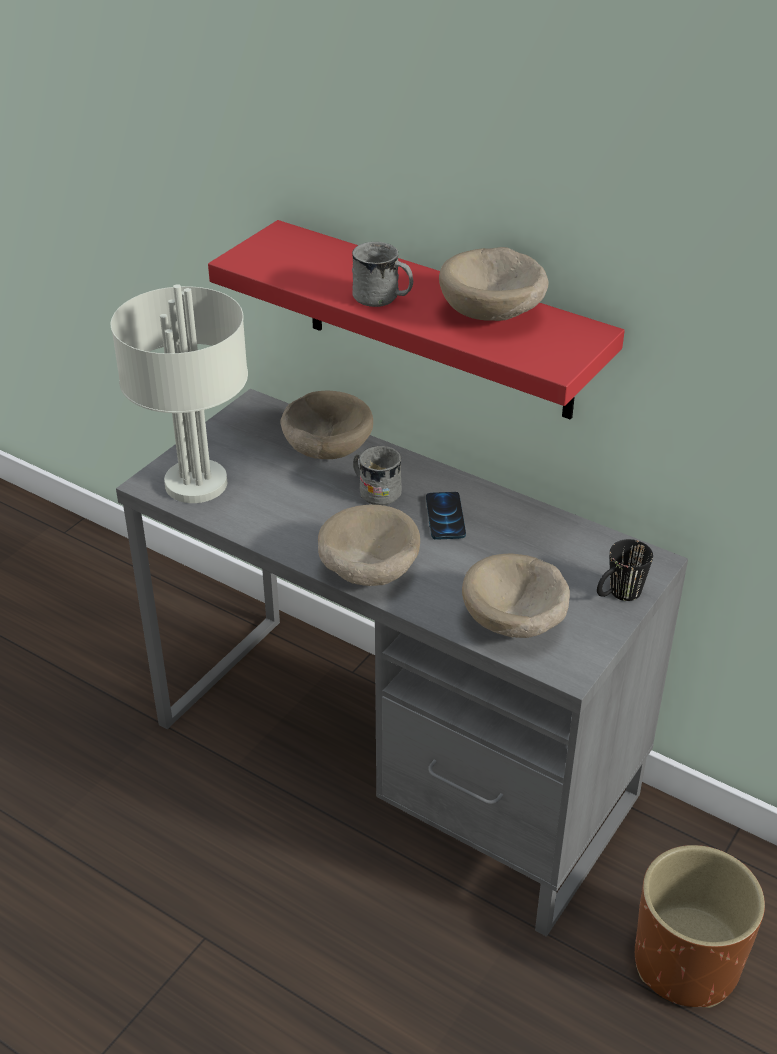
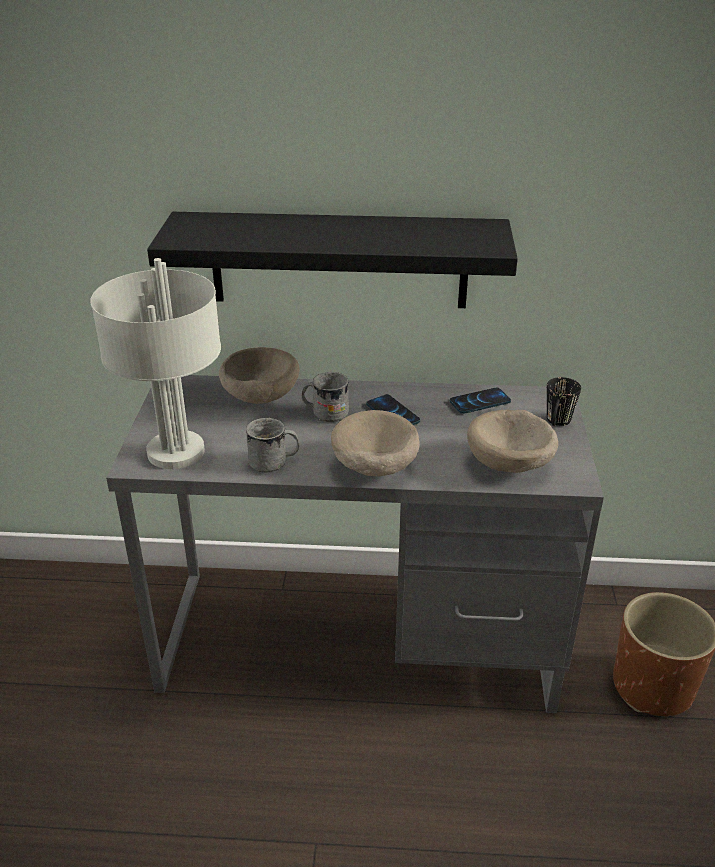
camera: 30 degrees left, 5 degrees down
(382, 299) = (320, 239): grey mug -> grey mug (274, 462)
(438, 321) = (339, 260): red shelf -> black shelf
(494, 315) = (413, 230): beige bowl -> none
(555, 537) = (479, 402): none -> phone

